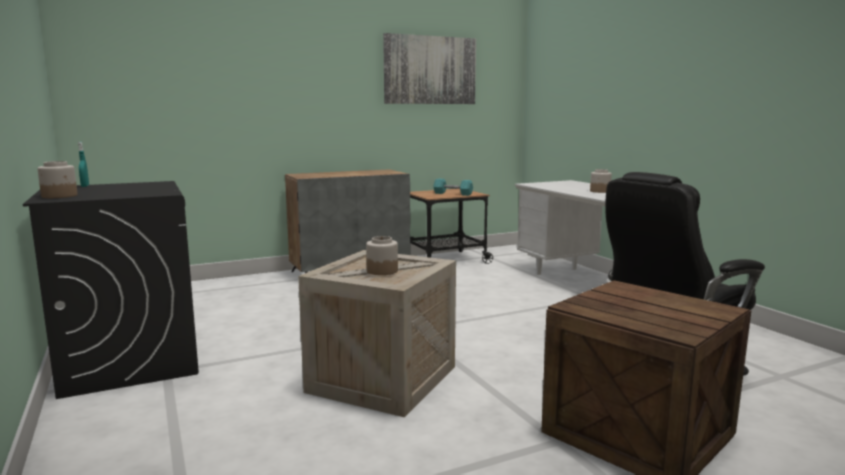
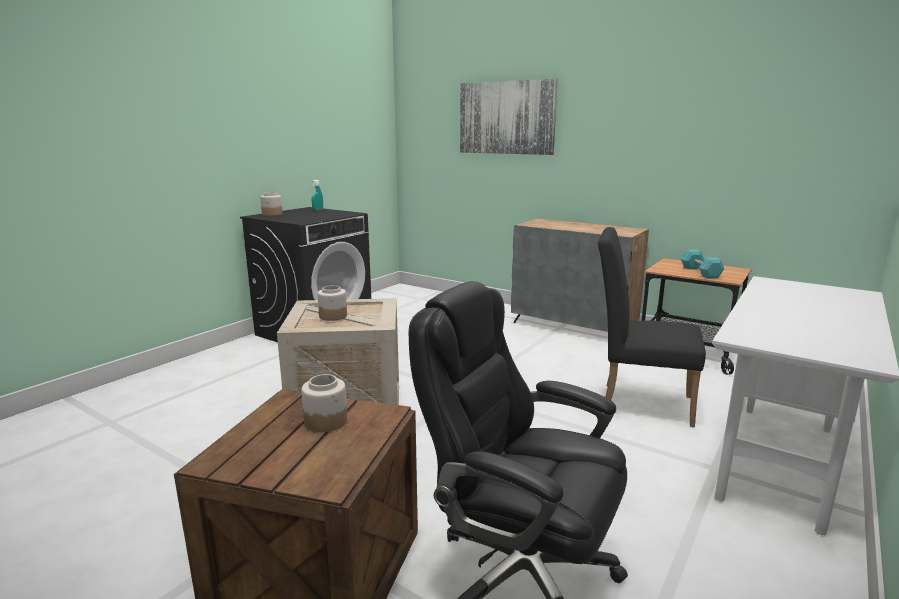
camera: 60 degrees right, 5 degrees up
(430, 70) = (726, 108): picture -> picture (506, 118)
(497, 290) = (638, 402): none -> black chair
(599, 191) = (805, 317): jar -> jar (326, 421)

